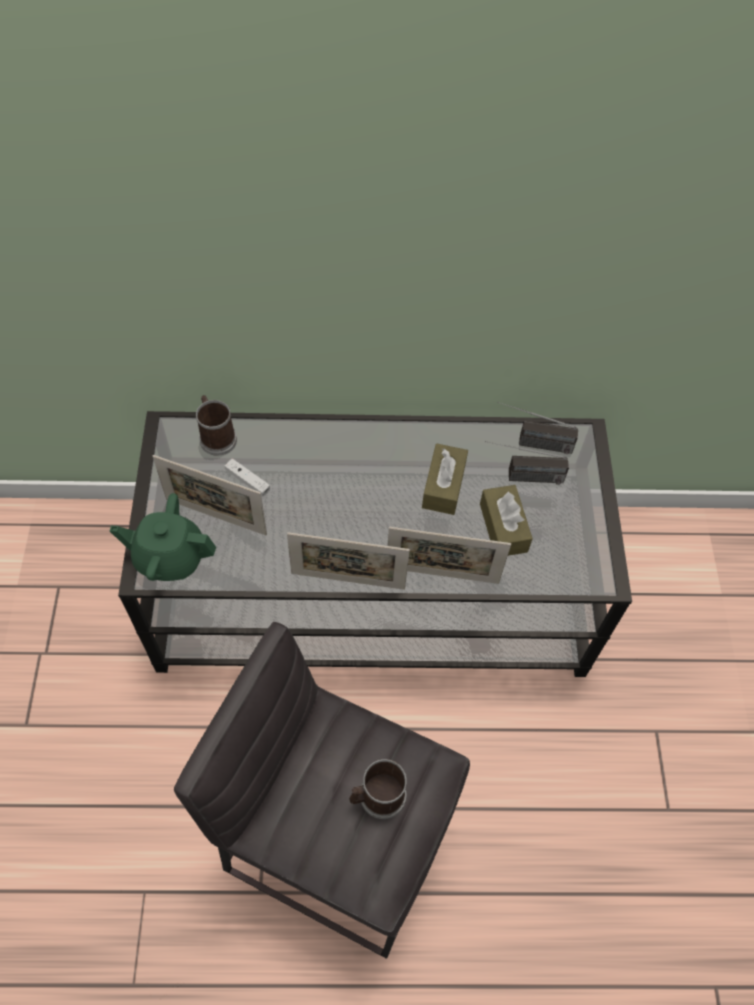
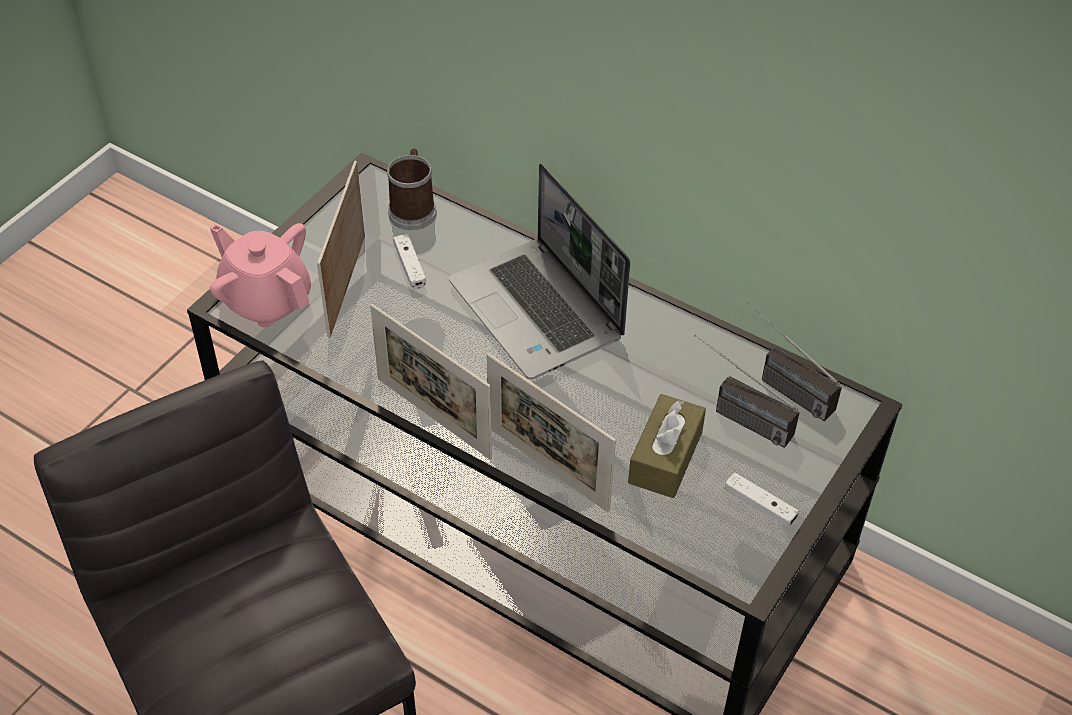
camera: 35 degrees right, 10 degrees down
(170, 557) = (266, 300): green teapot -> pink teapot
(216, 517) = (347, 285): picture frame -> picture frame turned 45 degrees clockwise
(355, 469) = (539, 311): none -> laptop
(377, 797) = (271, 639): mug -> none
(443, 486) = (629, 378): brown tissue box -> none
(577, 529) = (759, 505): none -> white game controller

